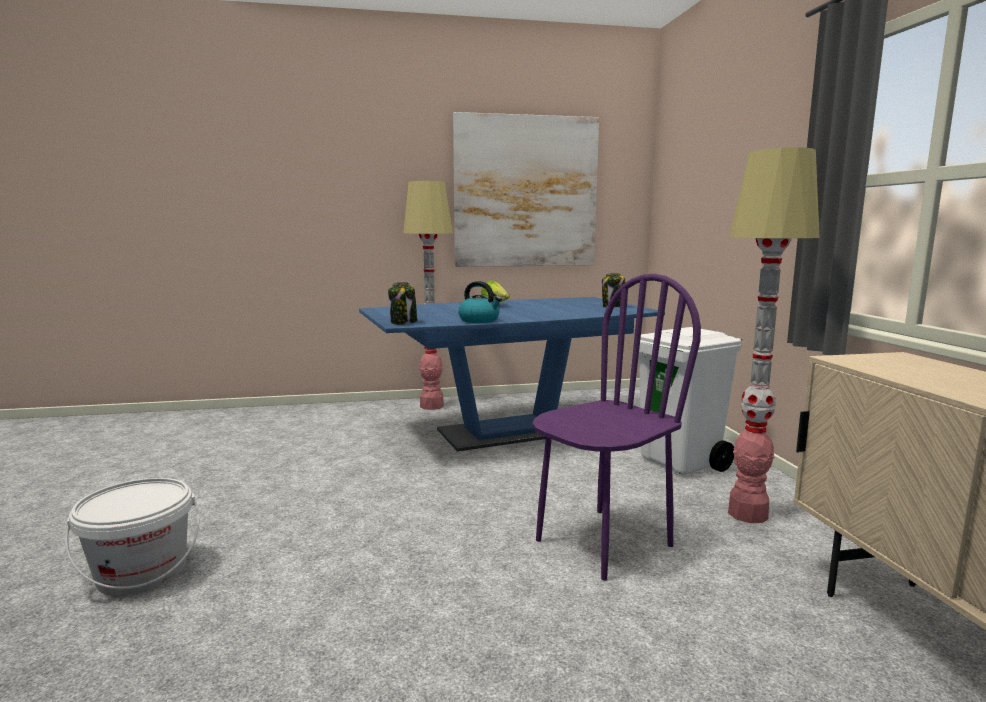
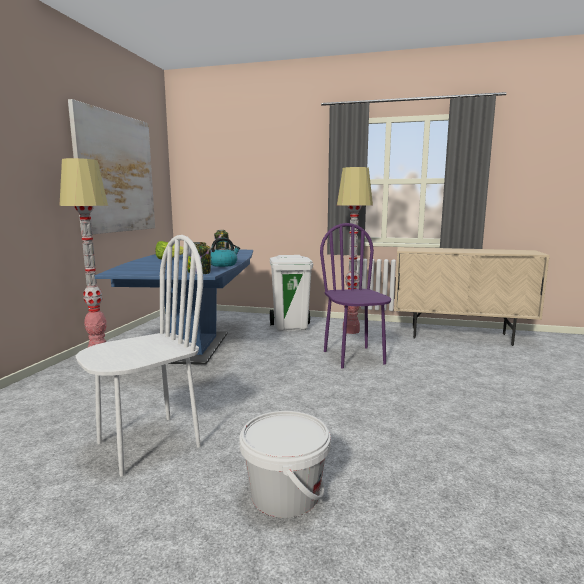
camera: 65 degrees left, 0 degrees up
(245, 481) = (148, 444): none -> white chair

